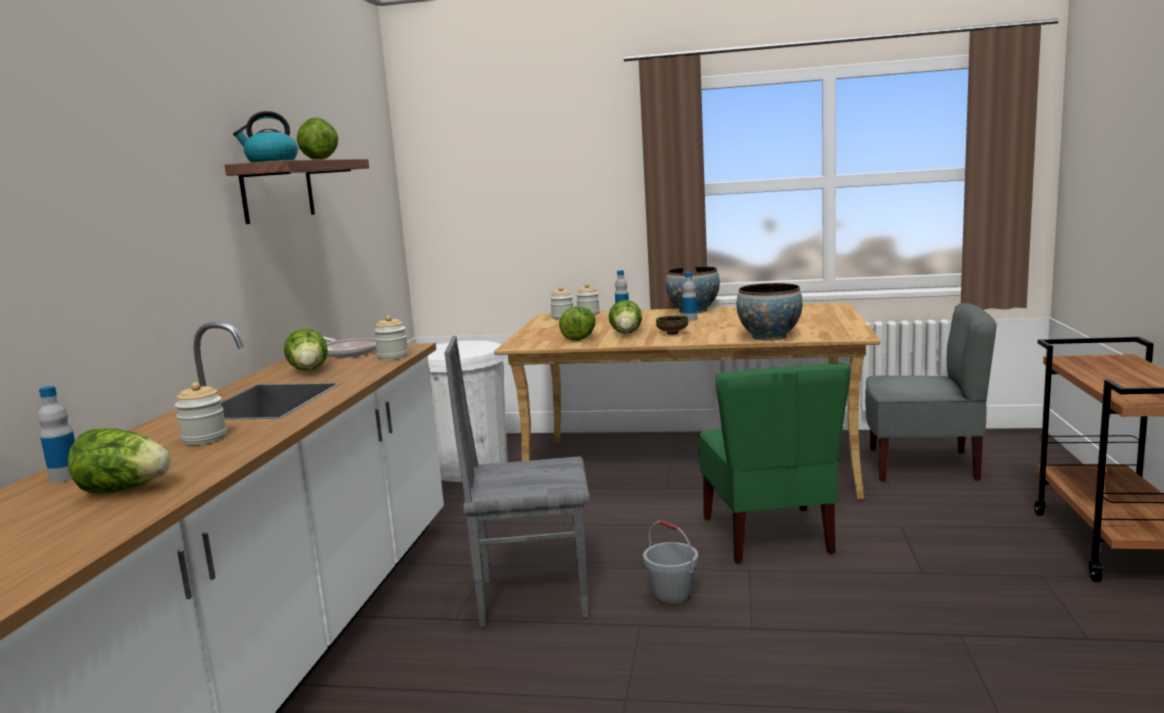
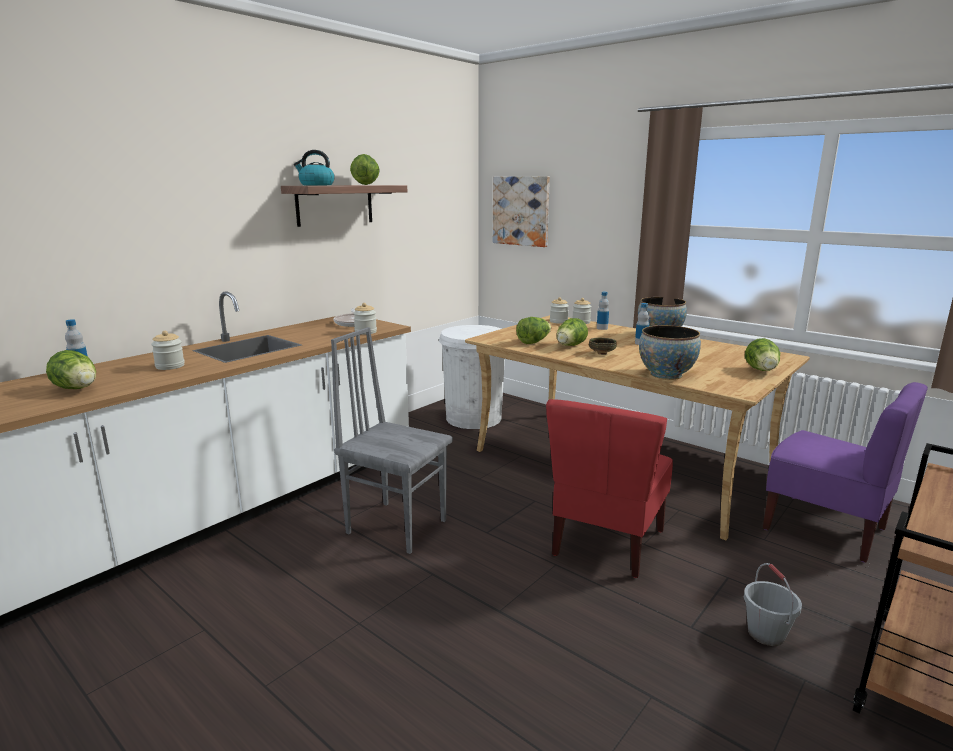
camera: 30 degrees right, 5 degrees up
(309, 371) = (308, 332): lettuce -> lettuce (762, 371)
(469, 189) = (521, 211): none -> picture
(673, 596) = (479, 562): grey bucket -> grey bucket (766, 634)
(769, 536) = (606, 542): green chair -> red chair
(923, 465) = (825, 528): grey chair -> purple chair

